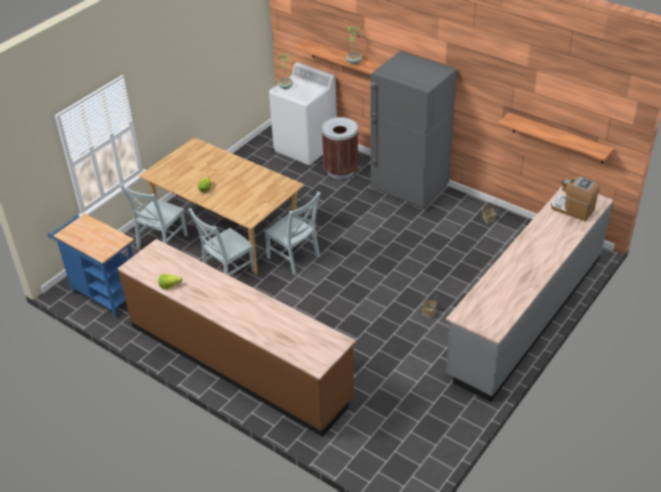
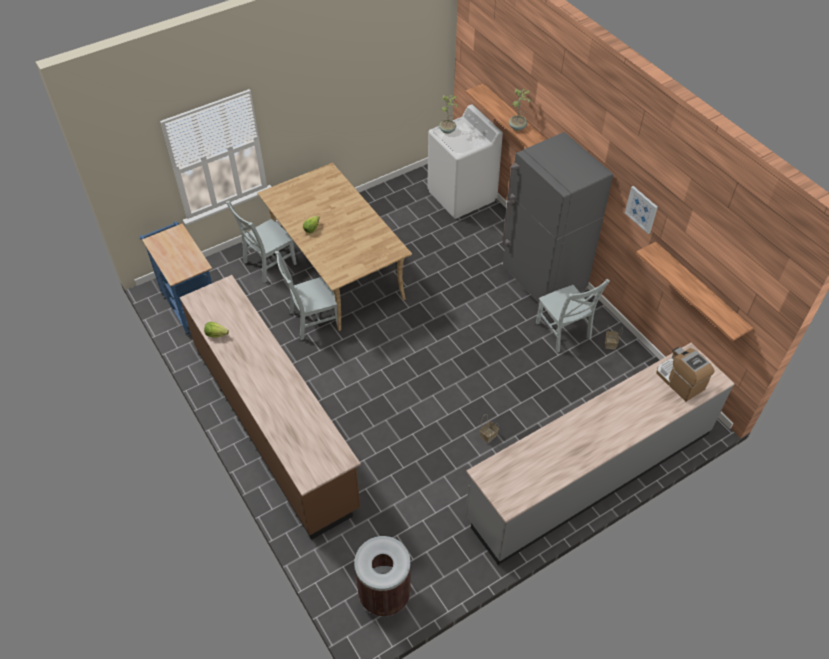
camera: 20 degrees right, 10 degrees up
(294, 258) = (385, 325): grey chair -> grey chair (564, 332)
(341, 170) = (483, 235): brown trash can -> brown trash can (384, 595)
(489, 89) = (641, 209): none -> picture

